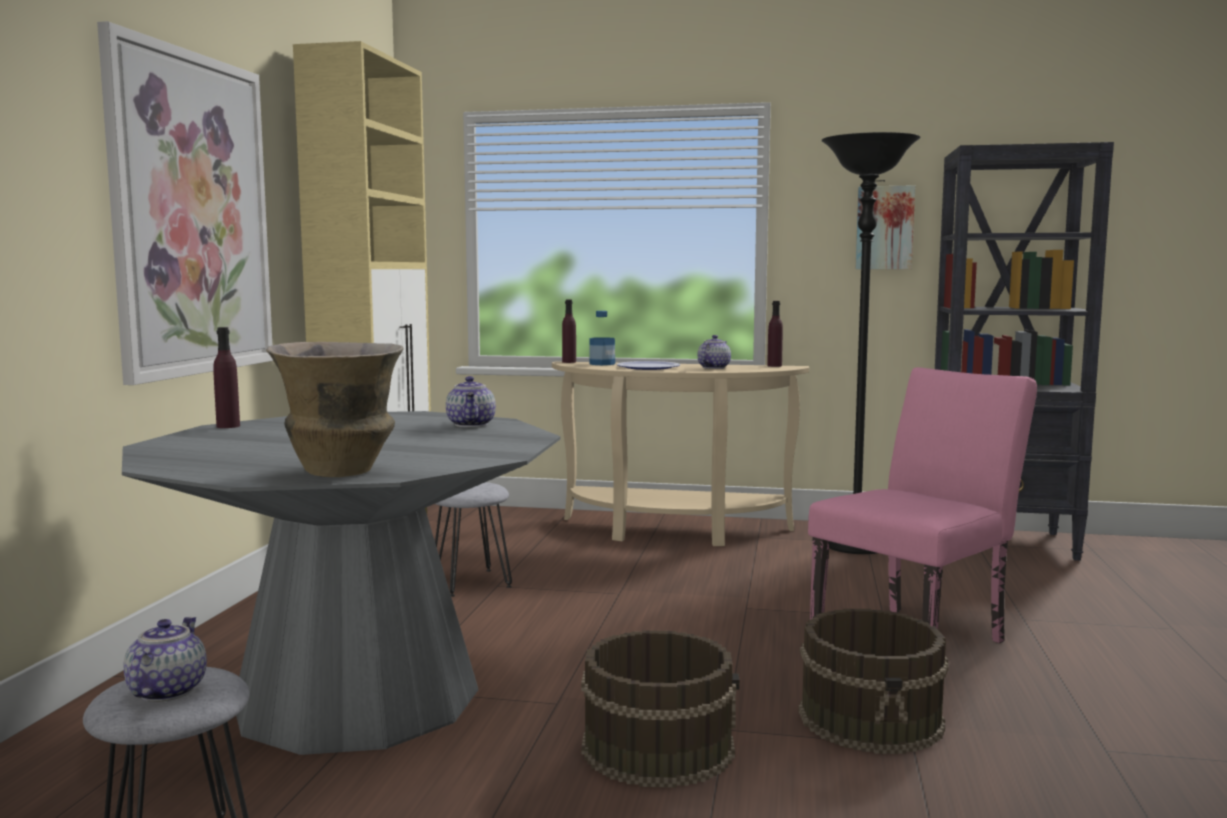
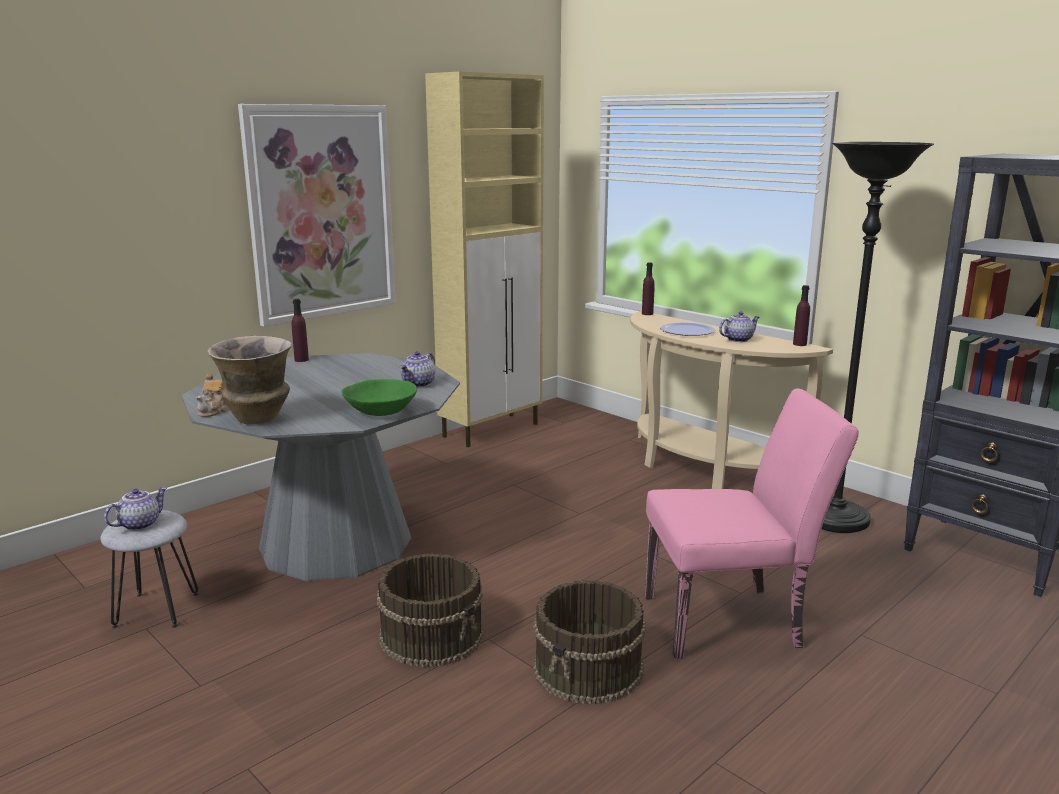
camera: 35 degrees right, 10 degrees up
(239, 475) = (214, 411): none -> teapot
(471, 582) = (502, 478): grey stool -> none
(499, 446) = (380, 412): none -> green bowl
(602, 364) = (665, 320): bottle -> none
(884, 228) = (932, 222): picture -> none

